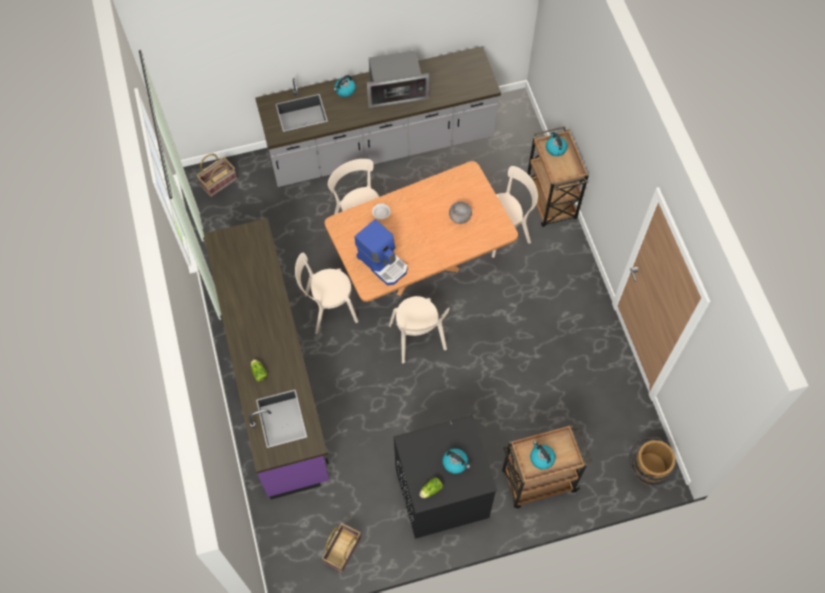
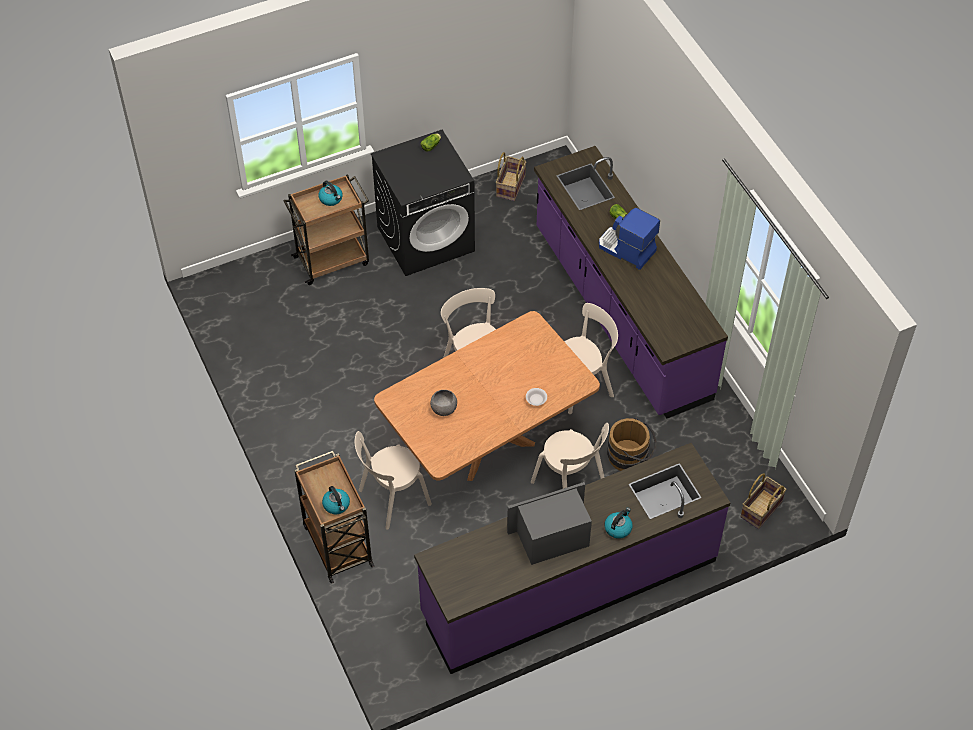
camera: 170 degrees right, 10 degrees down
(381, 147) = (569, 586): grey counter -> purple counter
(383, 262) = (521, 349): coffee machine -> coffee machine (626, 249)
(455, 463) = (411, 167): kettle -> none
(645, 467) = (224, 285): brown bucket -> brown bucket (631, 457)

